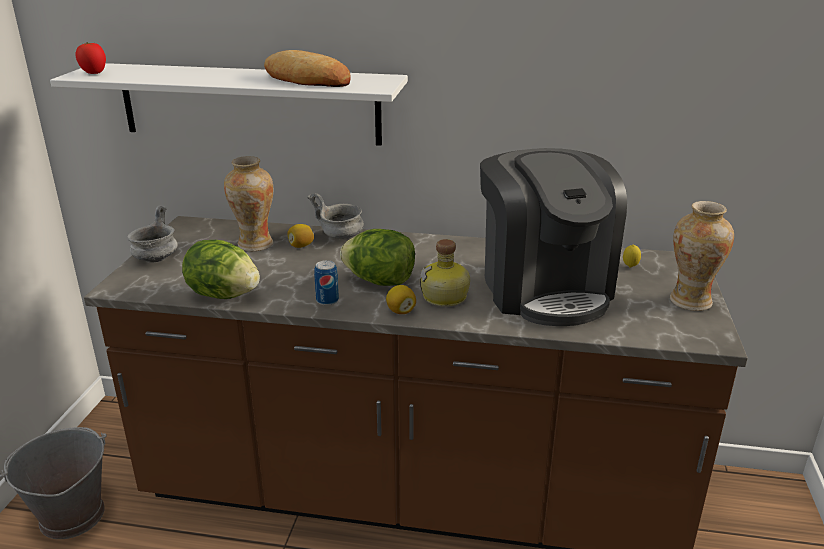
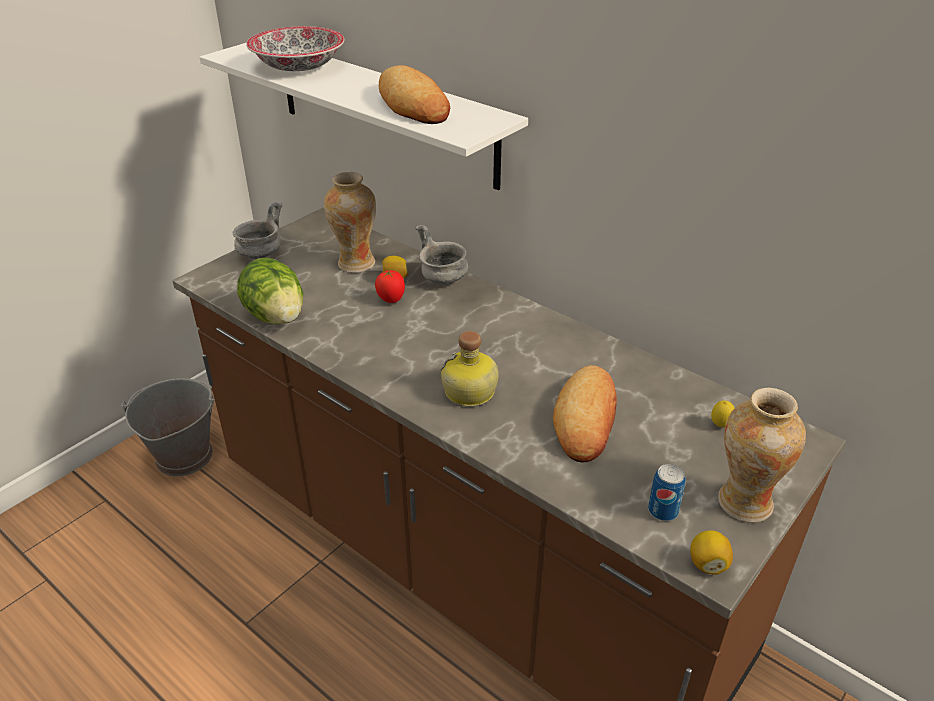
camera: 30 degrees right, 10 degrees up
(94, 73) = (242, 55): tomato -> tomato (391, 300)
(165, 73) = (299, 66): none -> bowl
(327, 300) = (356, 355): can -> can (663, 511)
(380, 281) = (426, 349): lettuce -> none
(400, 311) = (410, 393): lemon -> lemon (707, 564)
(544, 288) = (586, 419): coffee machine -> bread

